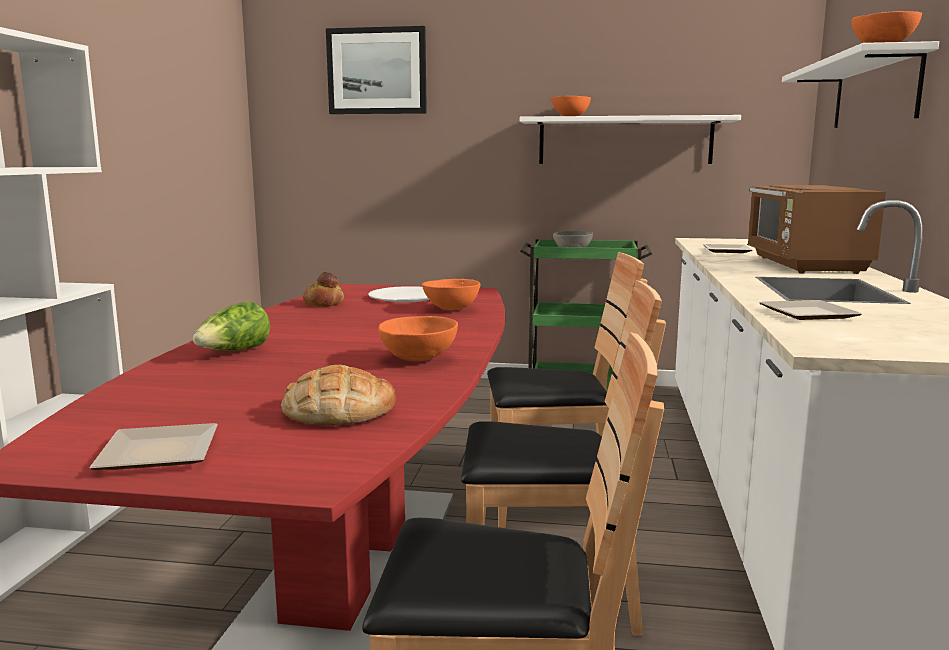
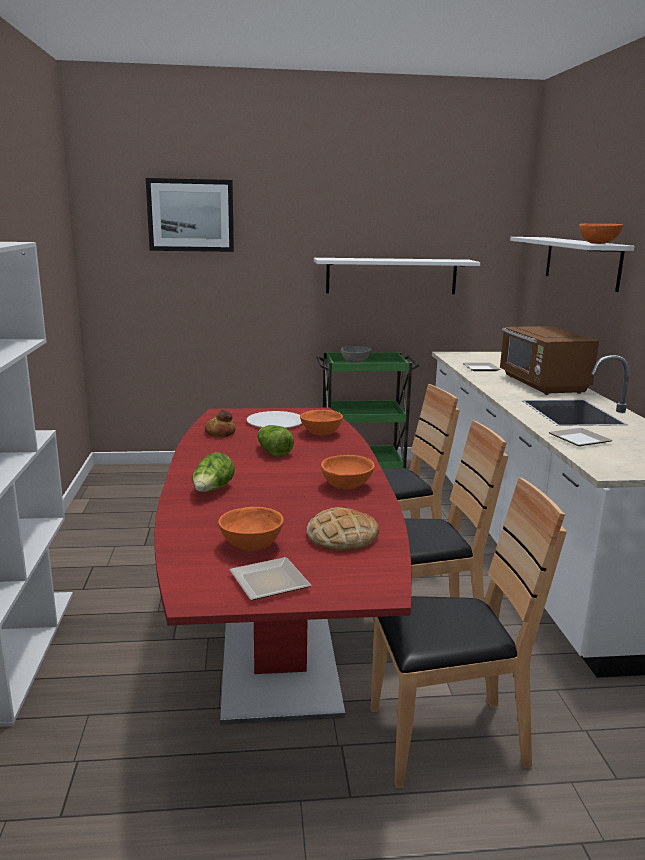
camera: 15 degrees left, 5 degrees up
(365, 322) = (273, 452): none -> lettuce
(569, 117) = (352, 258): orange bowl -> orange bowl (250, 546)

